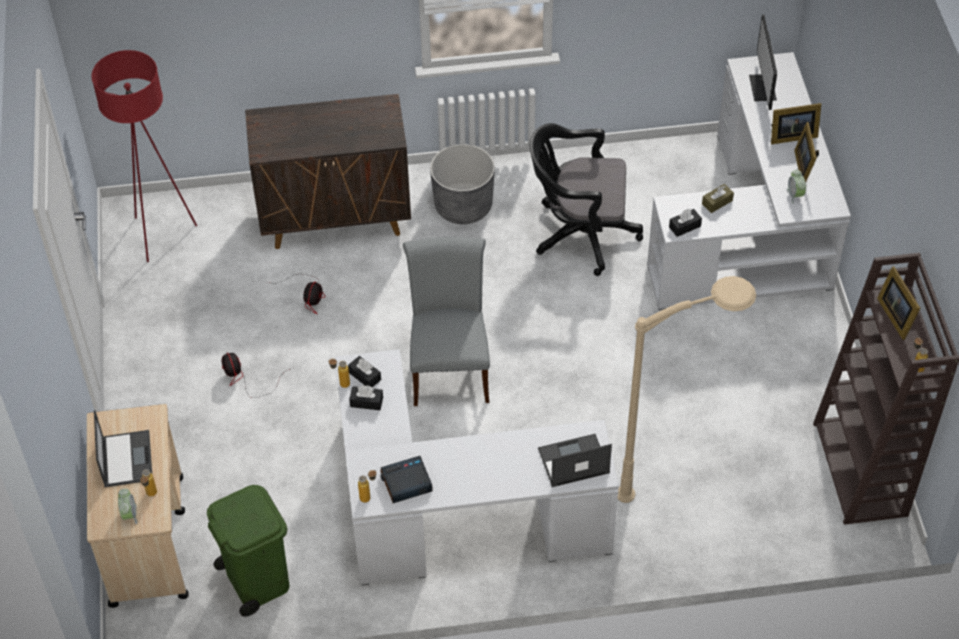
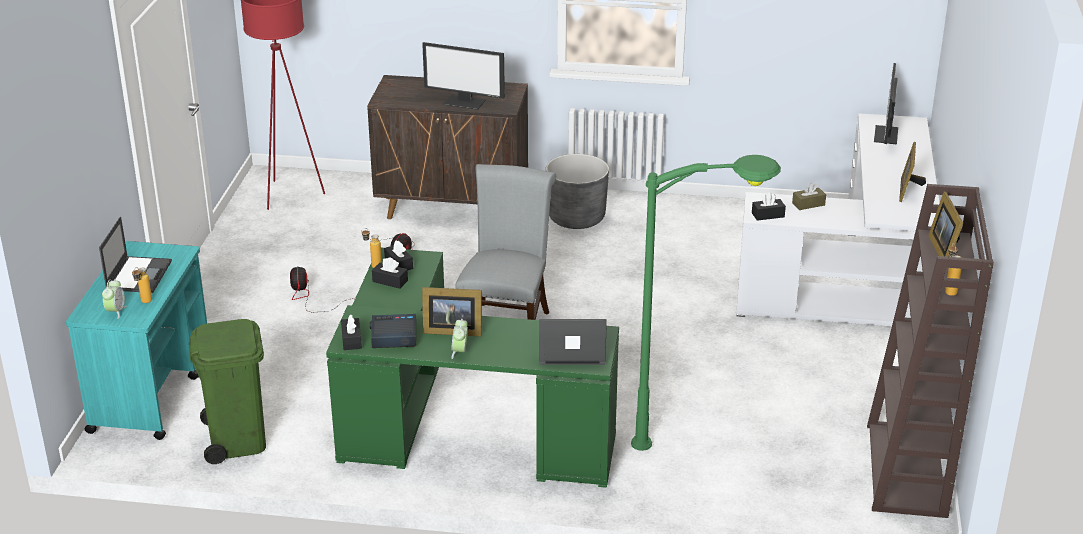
camera: 15 degrees right, 20 degrees down
(147, 539) = (152, 391): beige cart -> turquoise cart
(347, 137) = (465, 102): none -> monitor
(369, 496) = (351, 340): bottle -> black tissue box
(450, 515) = (453, 427): white desk -> green desk
(579, 234) = (680, 252): black office chair -> none
(682, 480) = (707, 444): beige floor lamp -> green floor lamp
(791, 136) = (901, 168): picture frame -> picture frame (451, 330)
(795, 195) = (889, 206): alarm clock -> alarm clock (460, 352)

